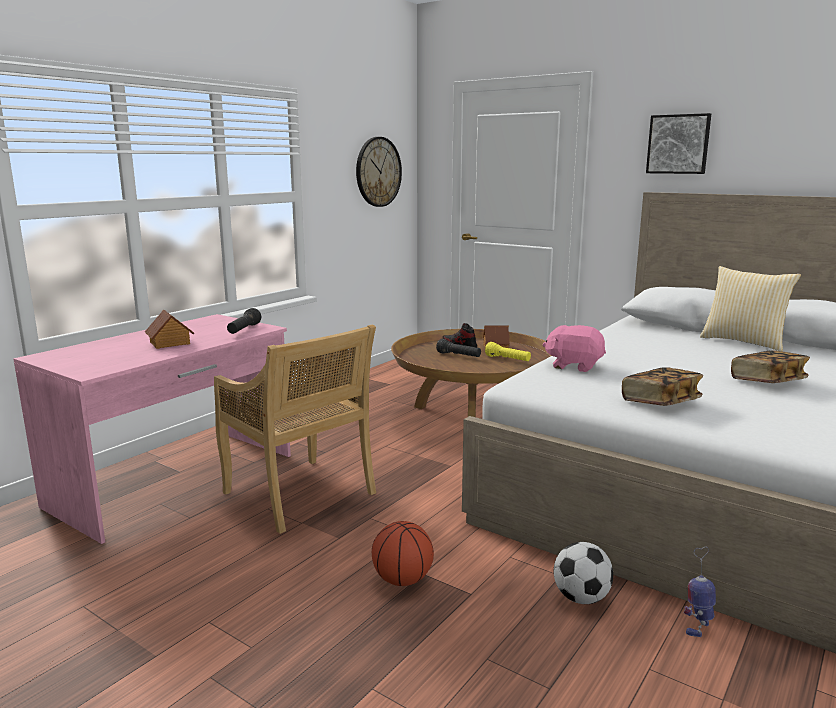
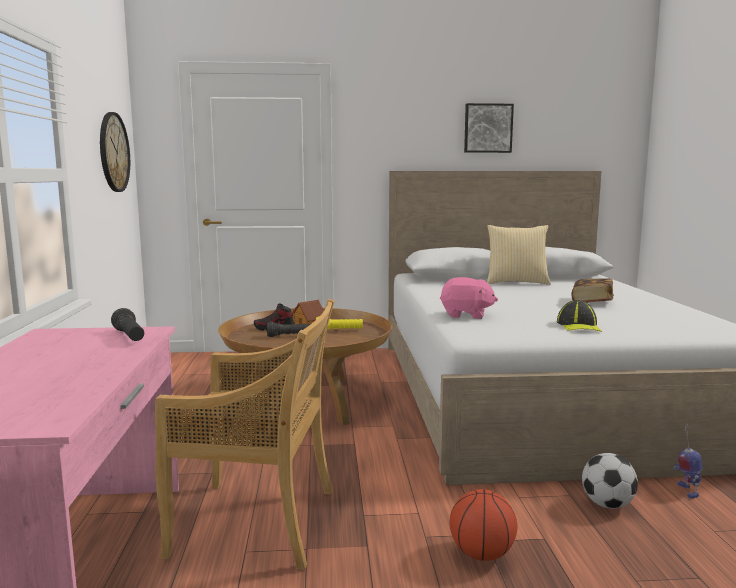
camera: 40 degrees left, 5 degrees down
(170, 343) = (68, 367): toy house -> none
(574, 366) = (466, 315): pink plush toy -> pink plush toy turned 150 degrees counterclockwise
(660, 402) = (579, 326): book -> cap
(678, 144) = (412, 130): picture -> picture (488, 128)

